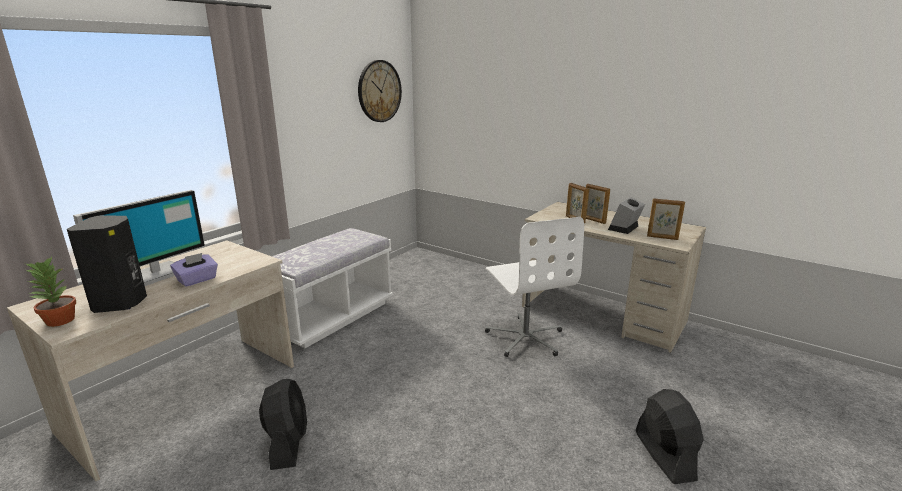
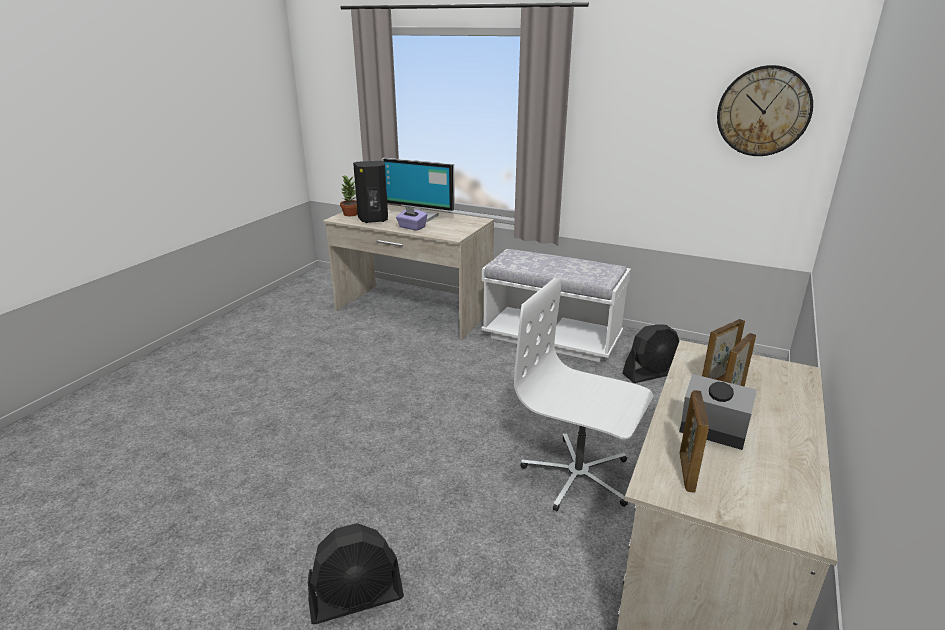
camera: 80 degrees right, 5 degrees up
(287, 443) = (368, 359): black fan -> black fan (651, 374)
(525, 337) = (578, 476): white office chair -> white office chair turned 60 degrees clockwise

